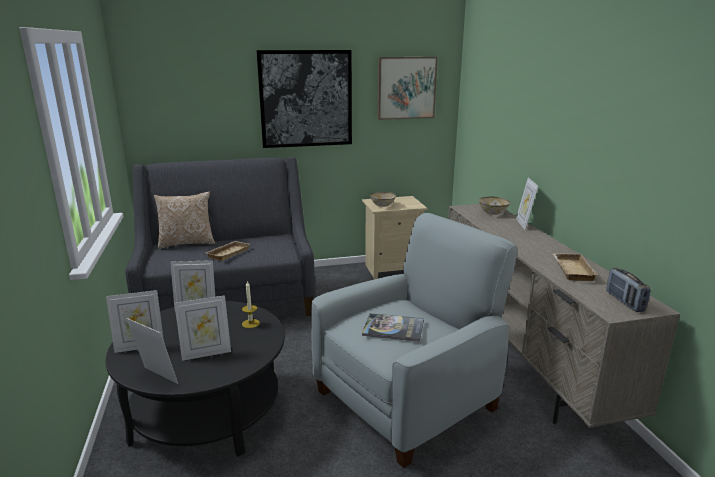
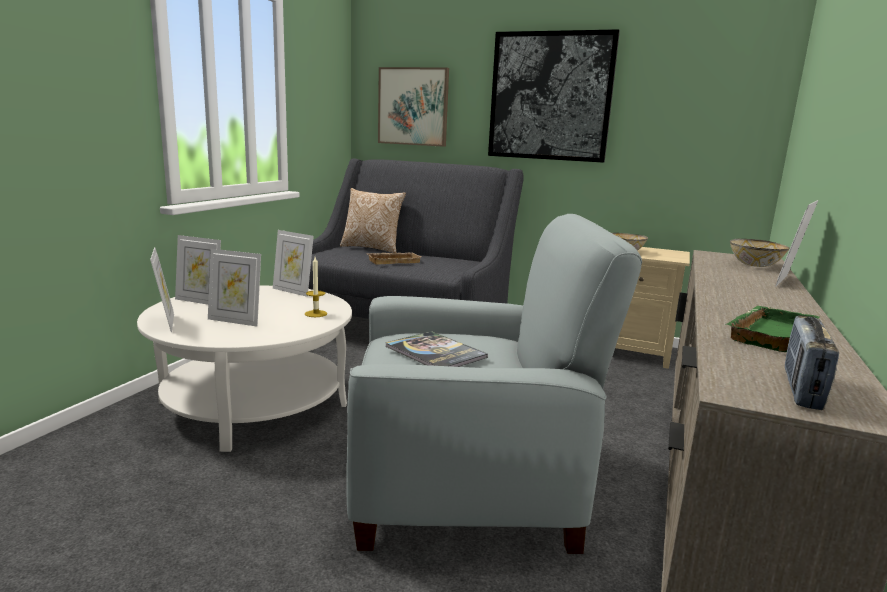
camera: 35 degrees right, 5 degrees down
(207, 409) = (254, 403): black coffee table -> white coffee table
(406, 88) = (700, 87): picture -> picture (413, 107)
(571, 270) = (767, 333): beige tray -> green tray

